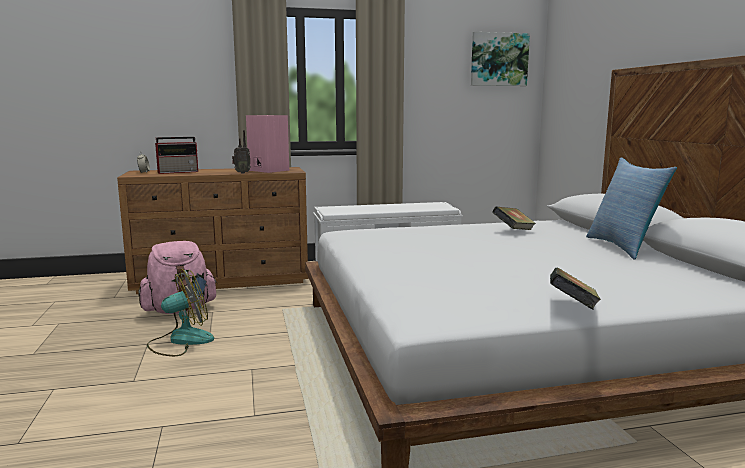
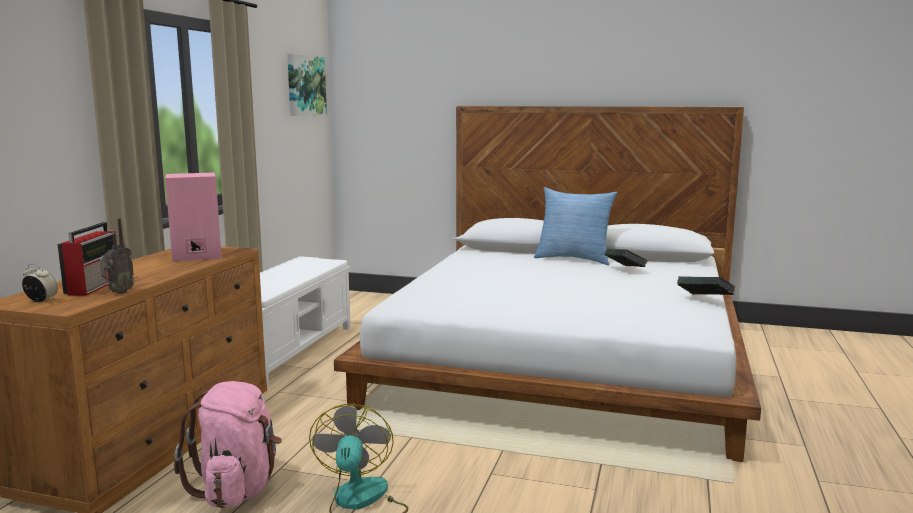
camera: 60 degrees left, 0 degrees up
(242, 173) = (196, 266): radio -> radio (118, 293)
(513, 231) = (488, 266): book -> book (625, 270)

